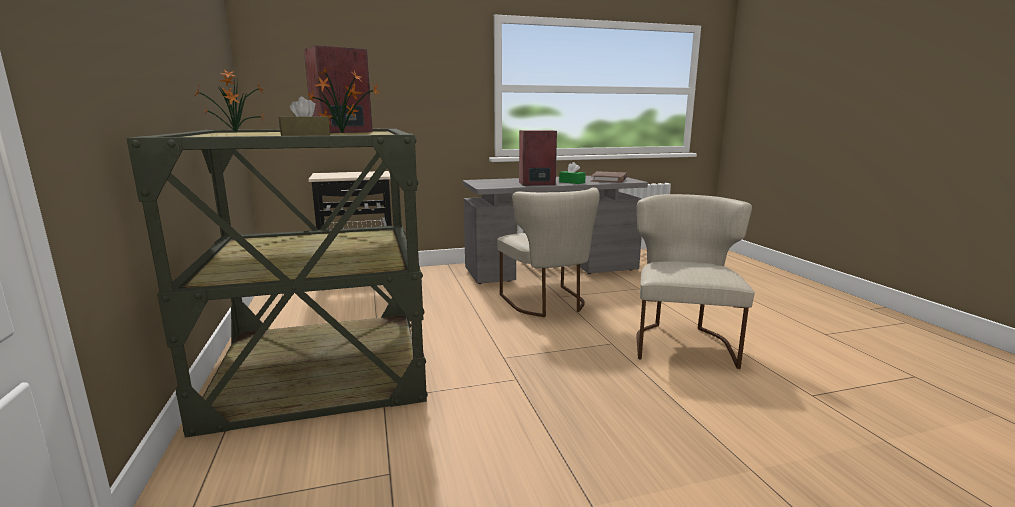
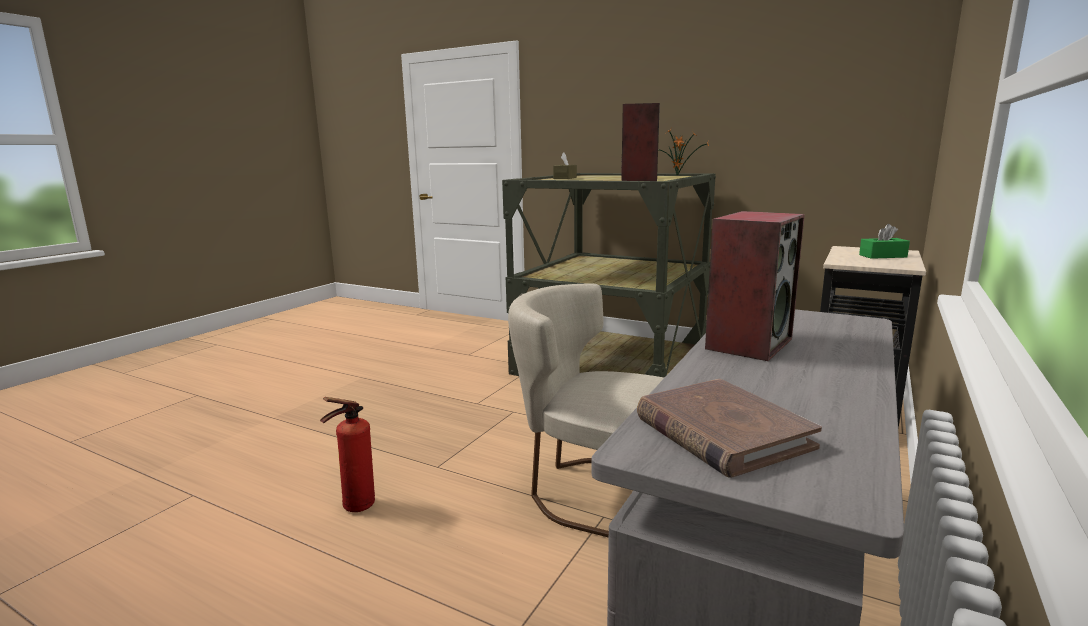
camera: 135 degrees right, 0 degrees up
(343, 134) = (591, 179): potted plant -> none
(572, 182) = (726, 373): green tissue box -> green tissue box (882, 256)
(682, 342) = (354, 507): beige chair -> fire extinguisher

